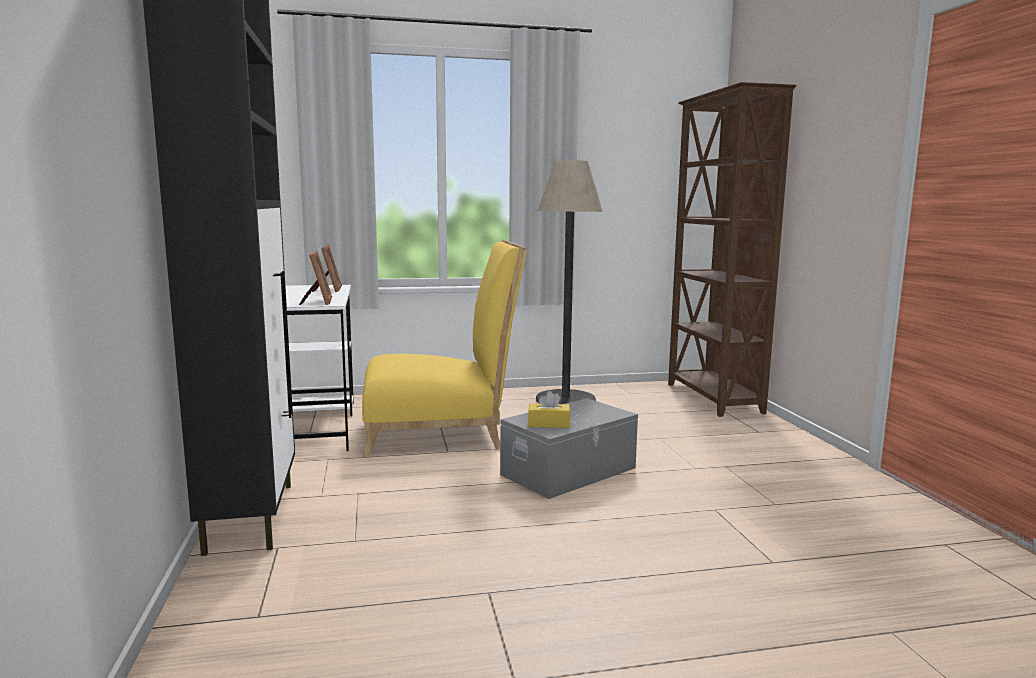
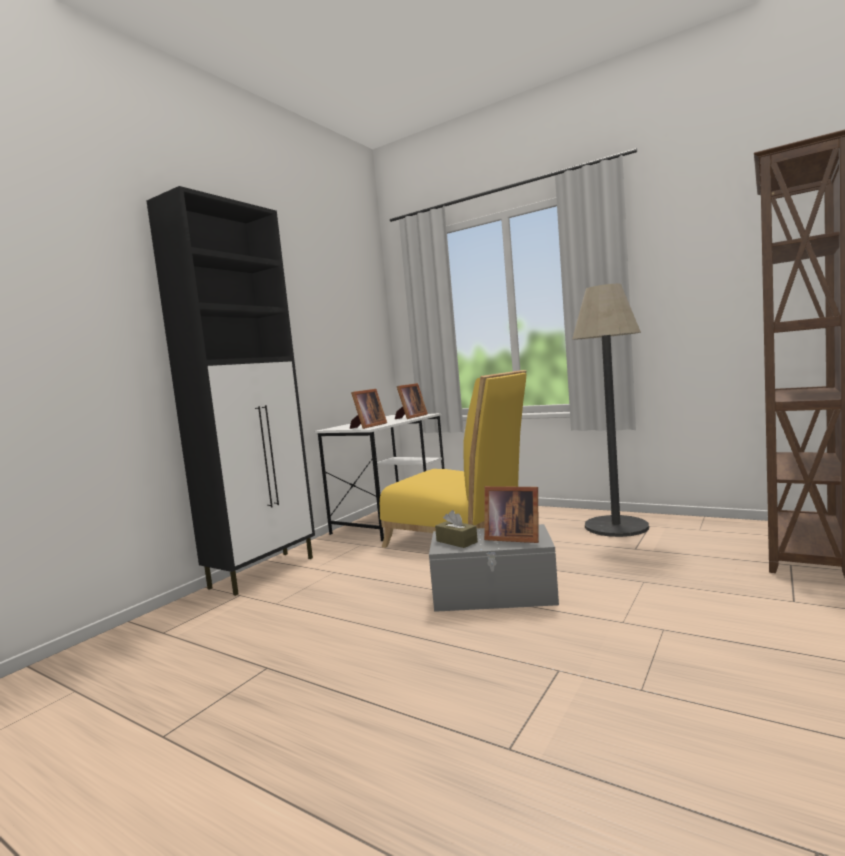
camera: 45 degrees right, 5 degrees down
(548, 424) = (456, 541): yellow tissue box -> brown tissue box
(589, 413) = (511, 538): none -> picture frame

